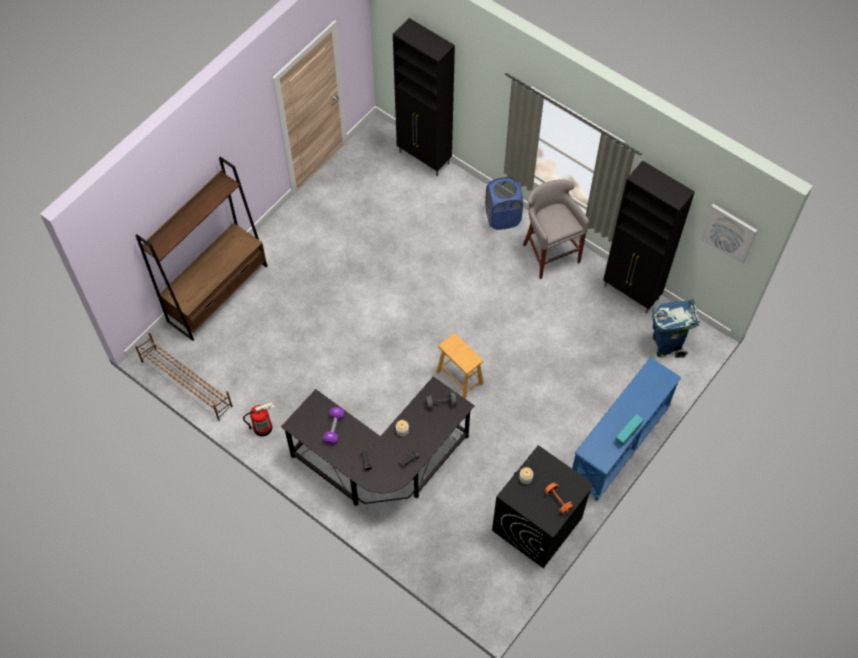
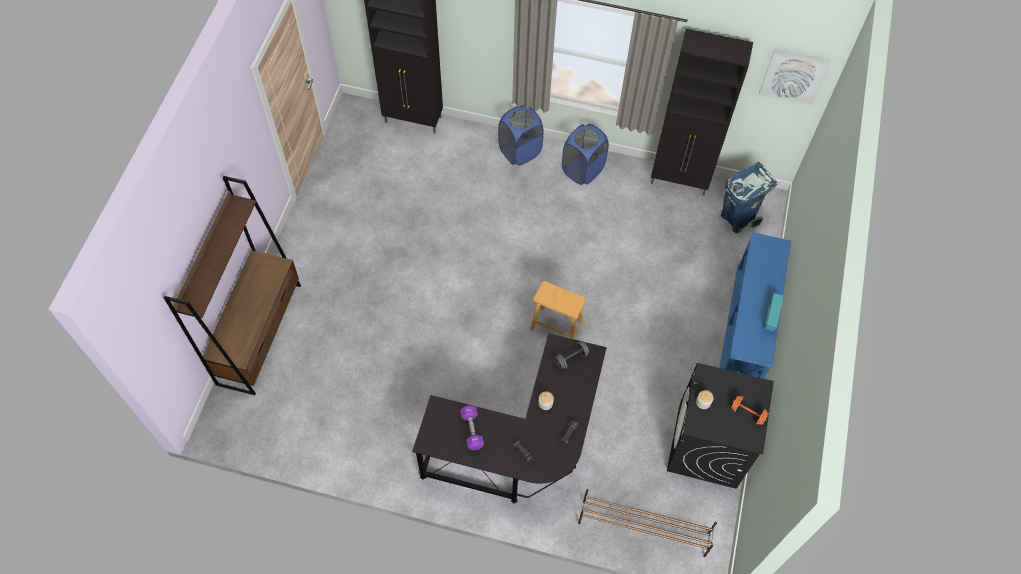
camera: 25 degrees left, 0 degrees up
(186, 383) = (268, 444): brown shoe rack -> brown shoe rack (643, 527)
(263, 427) = (376, 459): fire extinguisher -> none
(549, 253) = (582, 170): grey stool -> blue laundry basket

